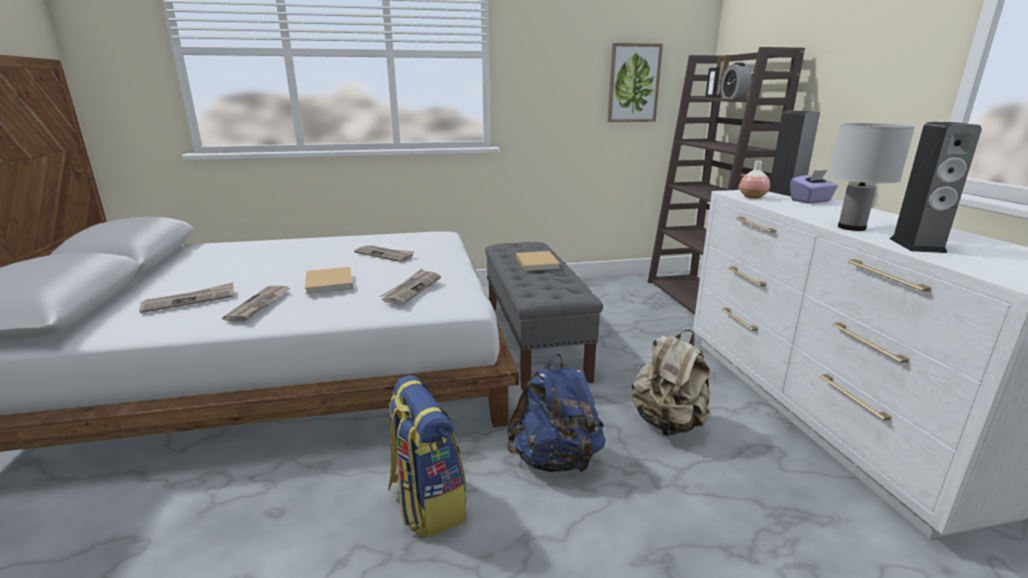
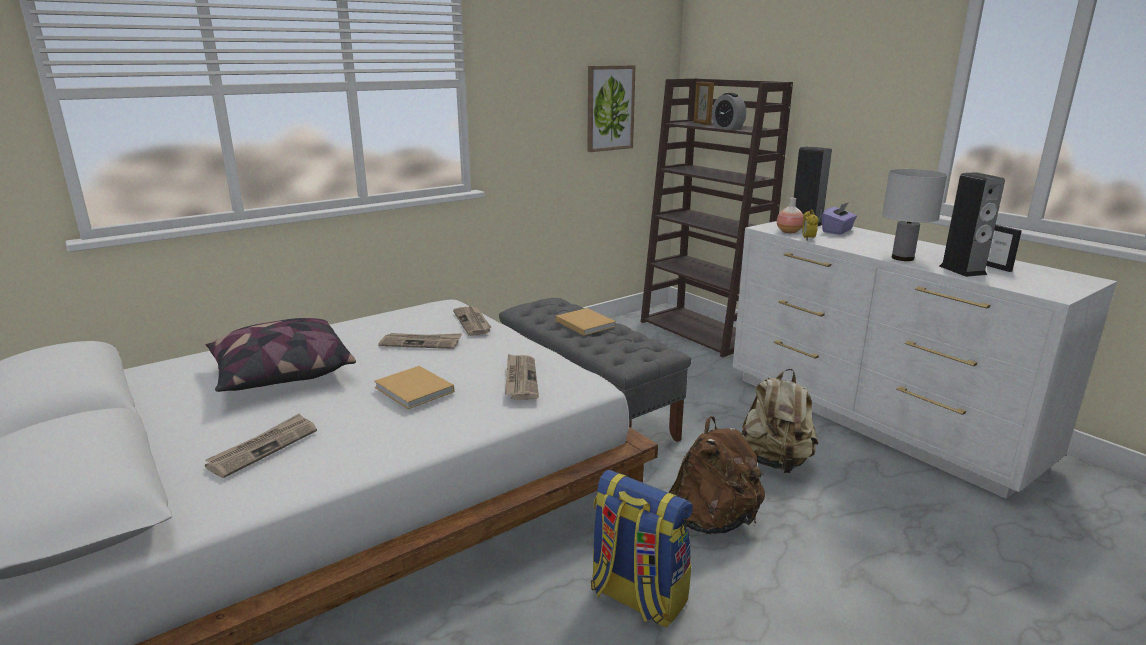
camera: 25 degrees left, 0 degrees up
(259, 305) = (367, 433): newspaper -> newspaper (473, 322)
(270, 260) = (281, 375): none -> pillow
(555, 459) = (712, 522): blue backpack -> brown backpack
(710, 97) = (698, 125): picture frame -> picture frame (996, 267)
(762, 204) = (808, 239): none -> alarm clock

